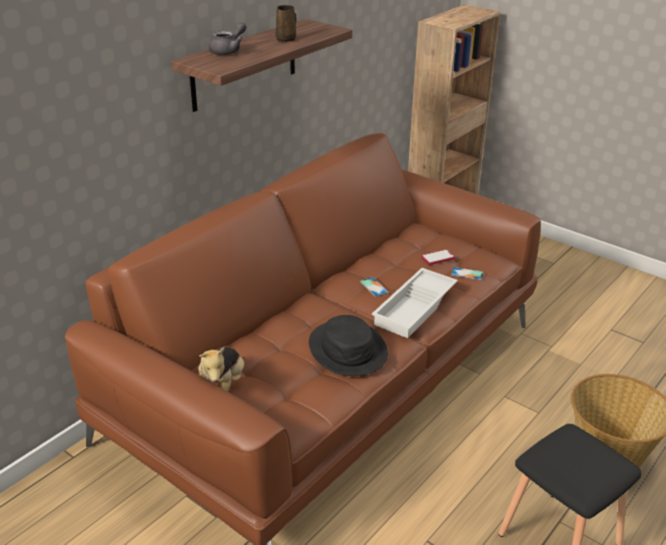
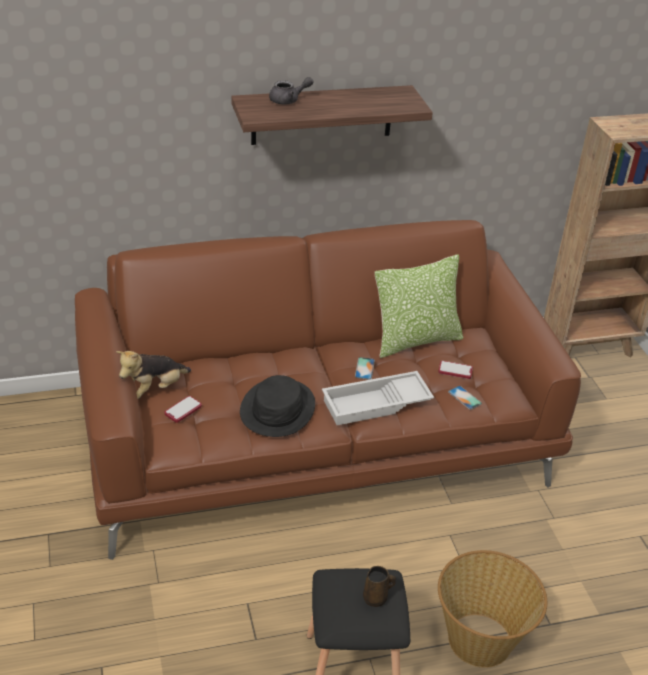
camera: 35 degrees right, 5 degrees up
(271, 391) = (183, 410): none -> phone
(286, 39) = (355, 104): brown mug -> brown mug (376, 598)
(383, 250) = (415, 340): none -> pillow

